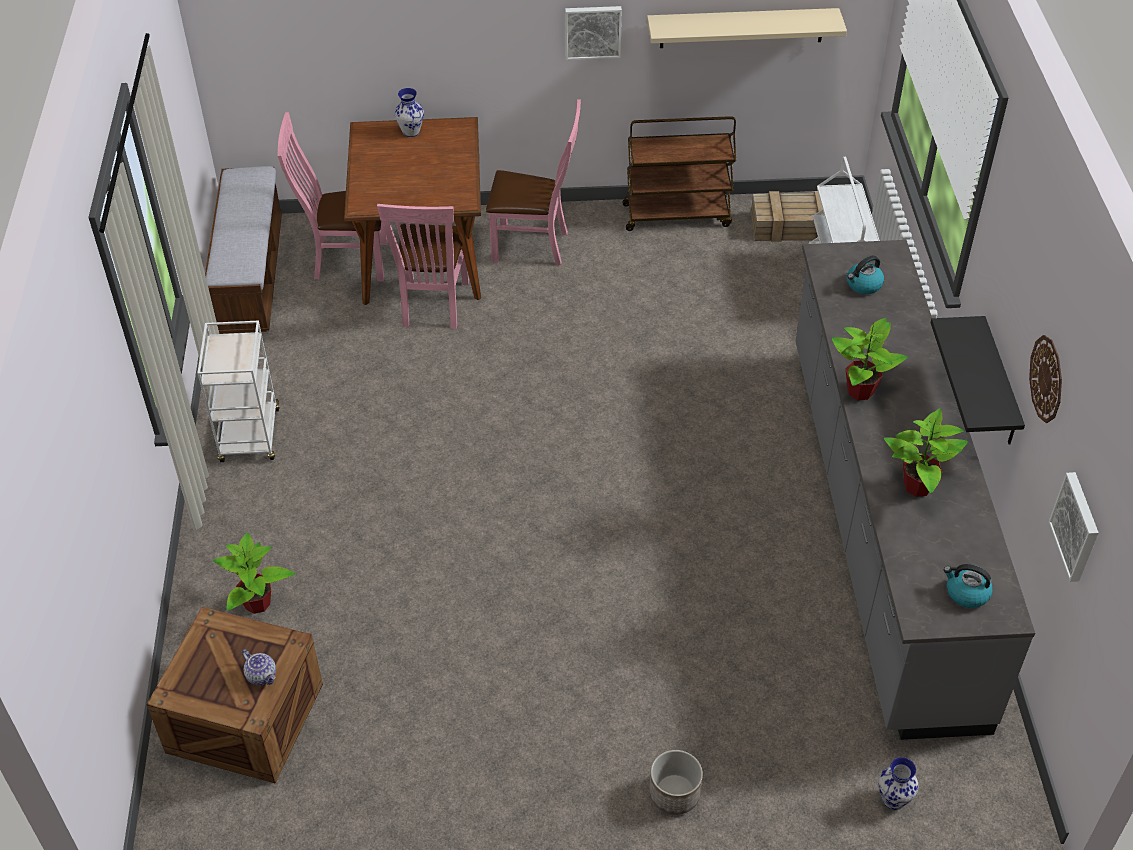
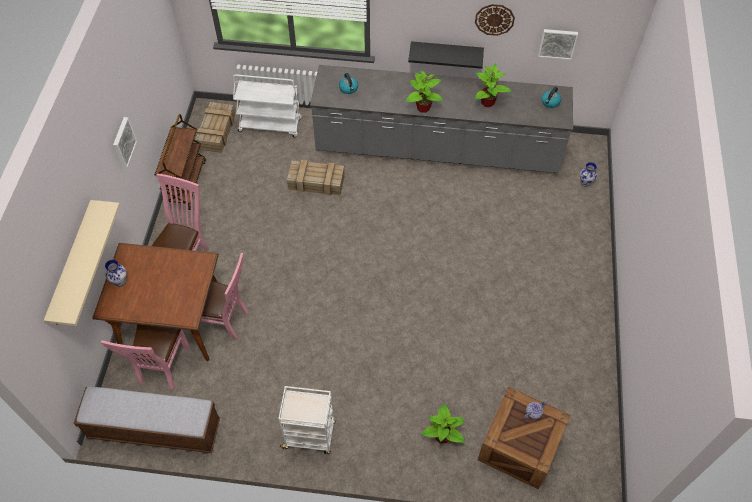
camera: 80 degrees left, 10 degrees up
(674, 794) = (577, 260): planter -> none
(733, 363) = (315, 182): none -> crate
(741, 28) = (150, 73): beige shelf -> beige shelf (72, 264)

